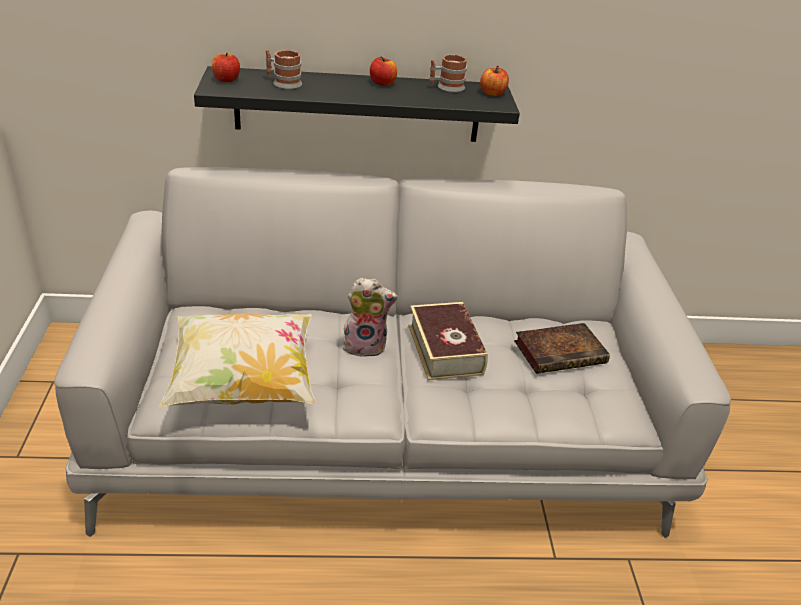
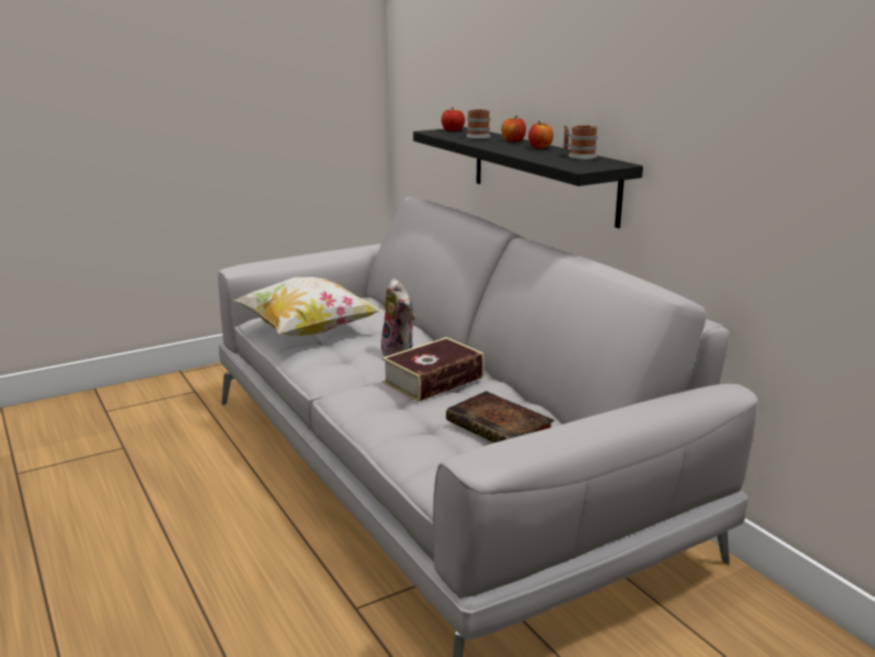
camera: 65 degrees right, 15 degrees down
(492, 93) = (602, 164): apple -> apple (513, 141)

